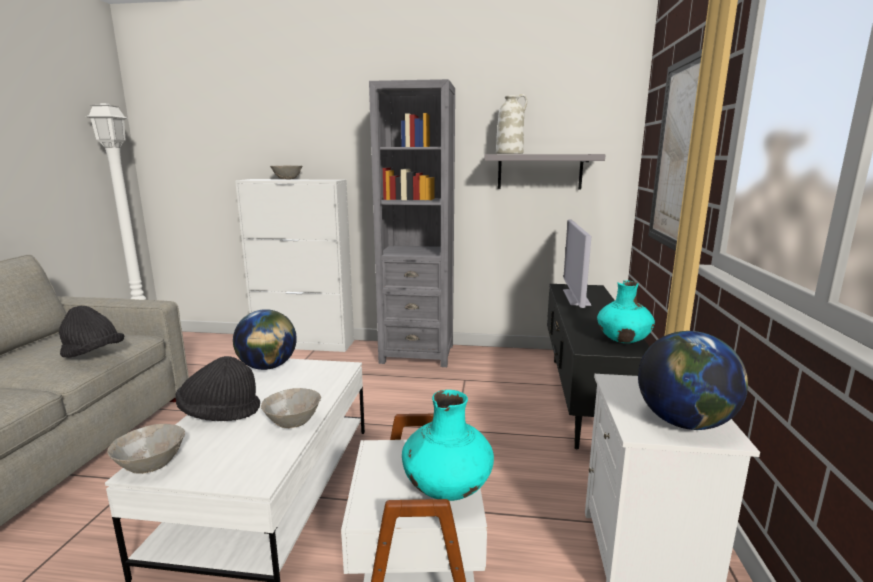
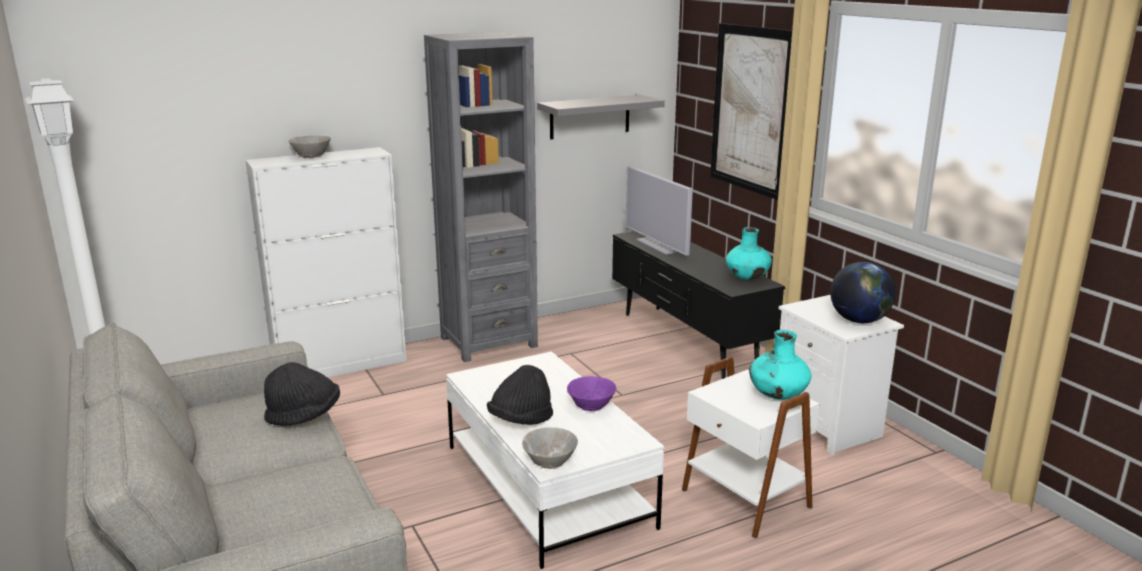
camera: 35 degrees left, 5 degrees up
(268, 367) = (478, 378): globe -> none
(292, 423) = (591, 407): grey bowl -> purple bowl
(509, 153) = (570, 103): white vase -> none

